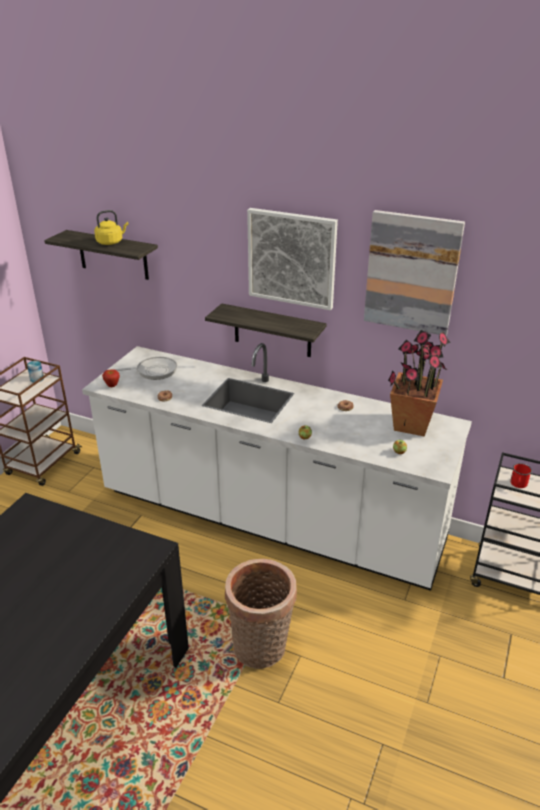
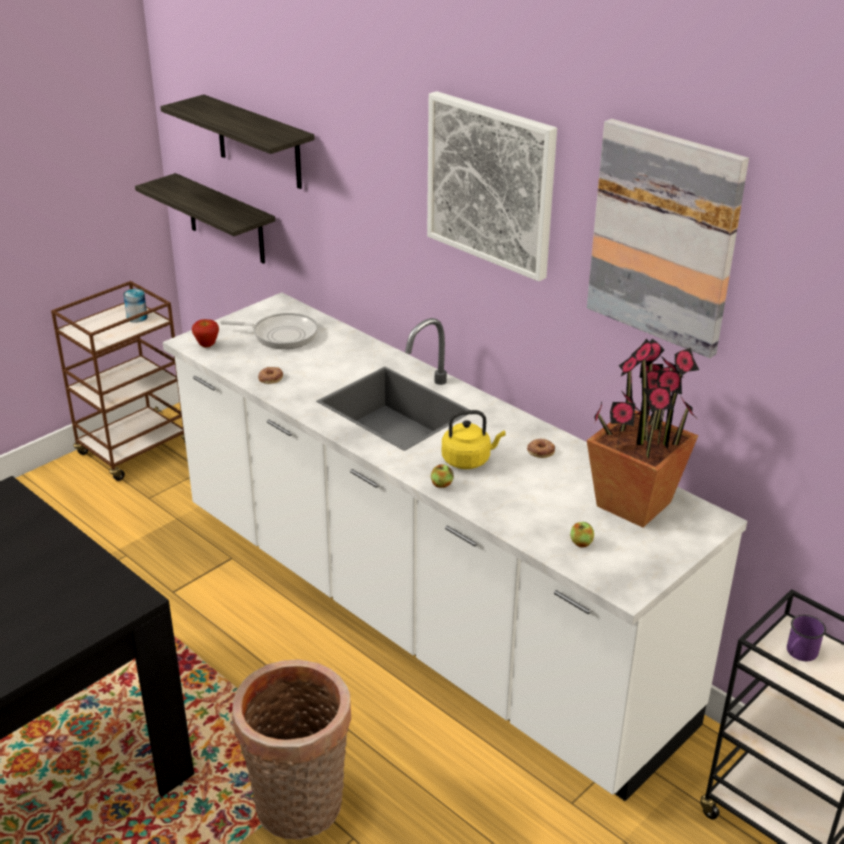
camera: 20 degrees right, 0 degrees up
(111, 242) = (249, 121): yellow kettle -> yellow kettle (468, 460)
(272, 331) = (461, 301): shelf -> shelf (226, 220)
(518, 484) = (799, 653): red mug -> purple mug

